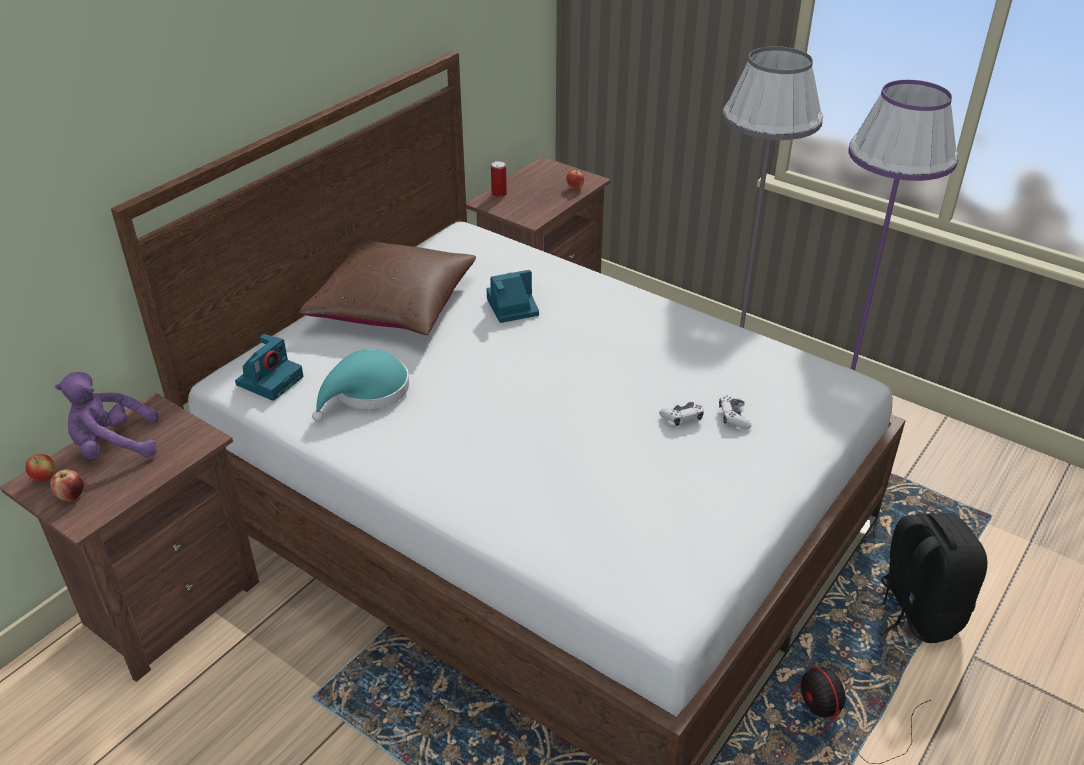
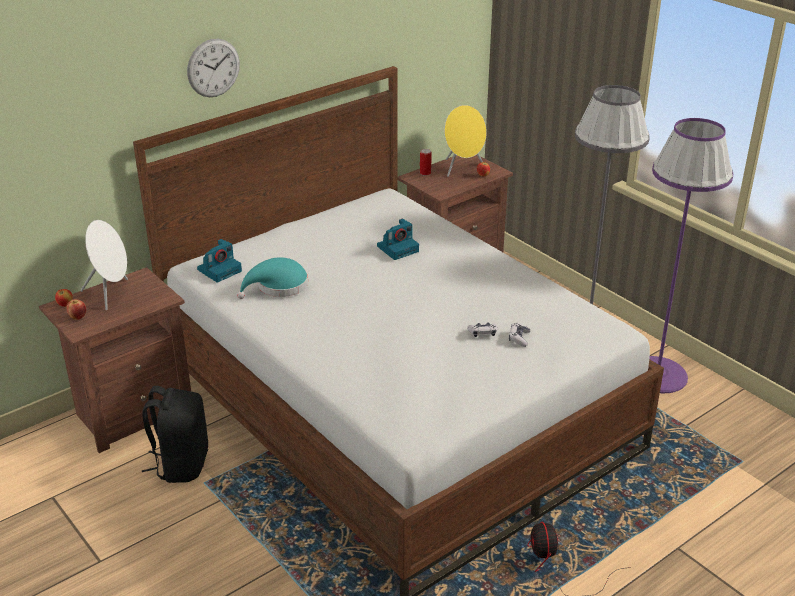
camera: 15 degrees right, 5 degrees down
(113, 446) = (111, 294): purple plush toy -> white speaker
(215, 77) = (213, 68): none -> wall clock
(393, 305) = (318, 236): brown pillow -> none
(511, 307) = (398, 248): camera -> camera turned 150 degrees clockwise
(544, 181) = (462, 168): none -> yellow speaker
(915, 611) = (648, 512): black backpack -> black backpack (181, 464)

